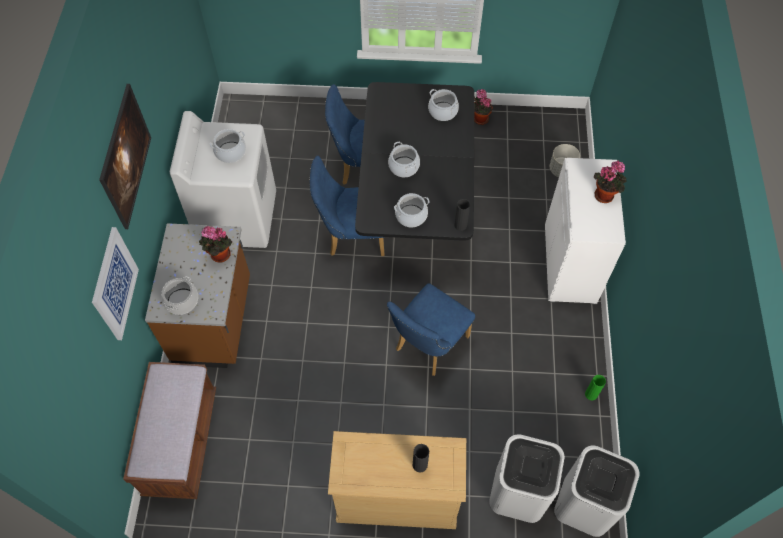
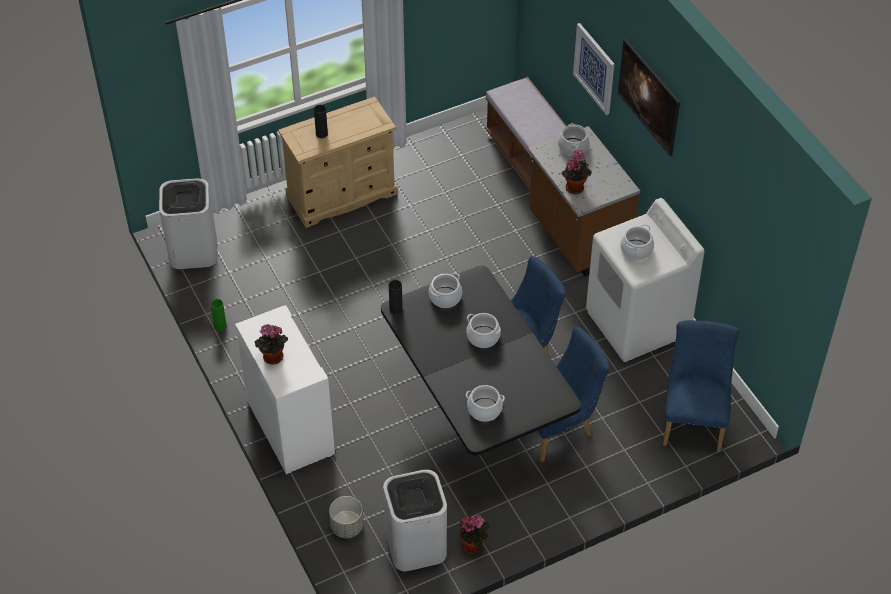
camera: 150 degrees right, 10 degrees down
(427, 346) = (383, 300): blue chair -> blue chair (693, 419)
(519, 492) = (249, 236): white trash can -> white trash can (415, 545)

